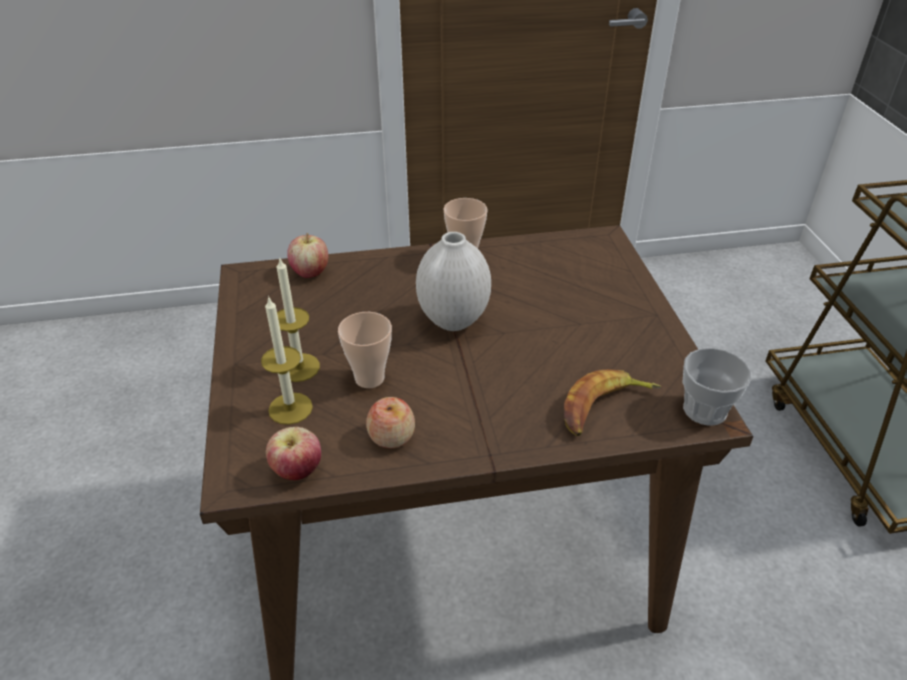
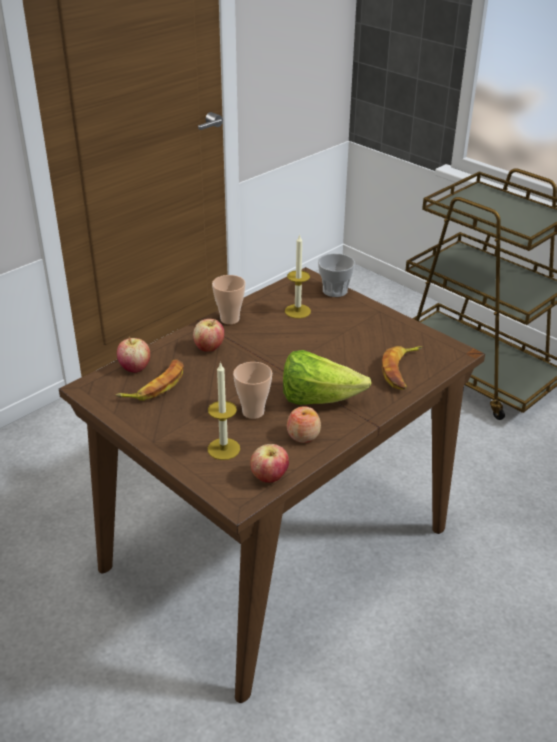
camera: 35 degrees left, 5 degrees down
(299, 367) = (200, 425): candle -> candle (297, 311)
(307, 300) = (155, 385): none -> banana
(407, 280) = (209, 348): none -> apple
(452, 321) = (266, 360): white vase -> none
(458, 397) = (318, 399): none -> lettuce
(705, 410) = (451, 350): cup -> cup (335, 290)

